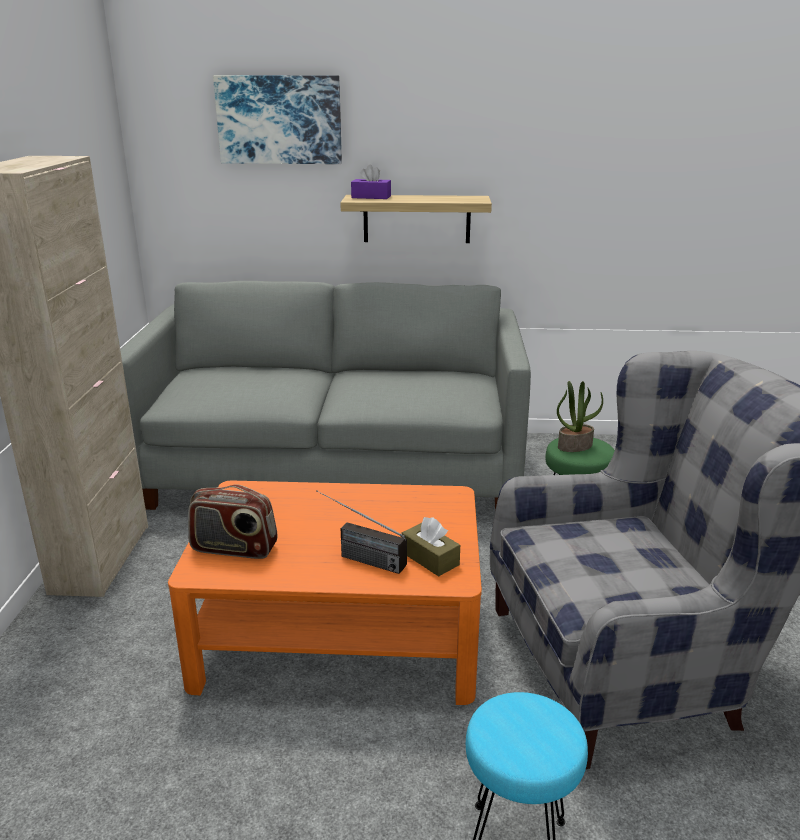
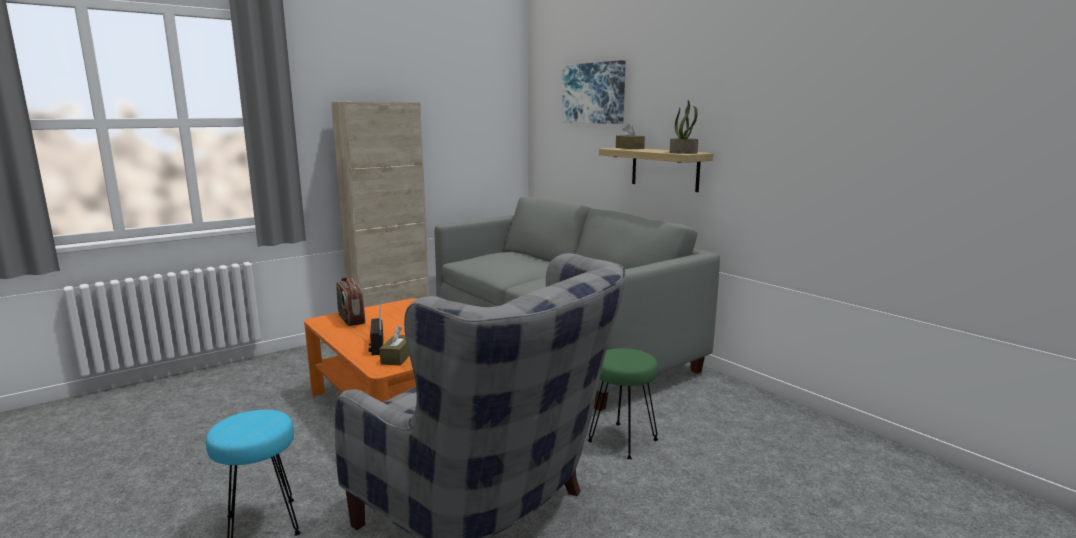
camera: 50 degrees right, 10 degrees down
(371, 197) = (629, 148): purple tissue box -> brown tissue box
(575, 446) = (623, 355): potted plant -> potted plant (683, 153)

